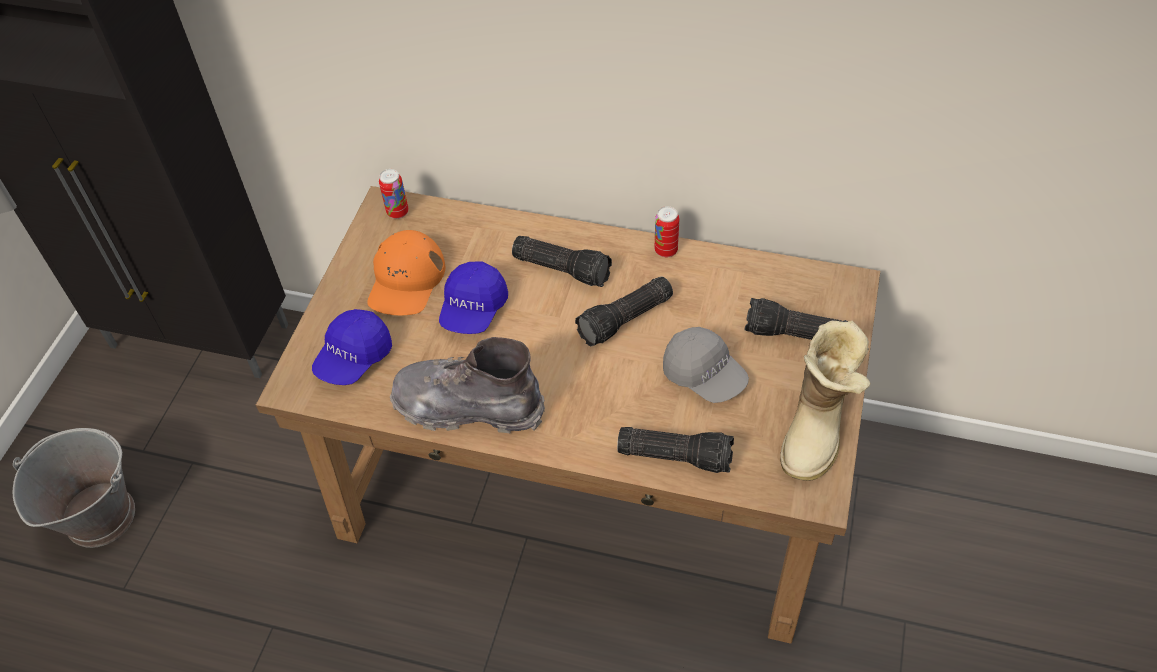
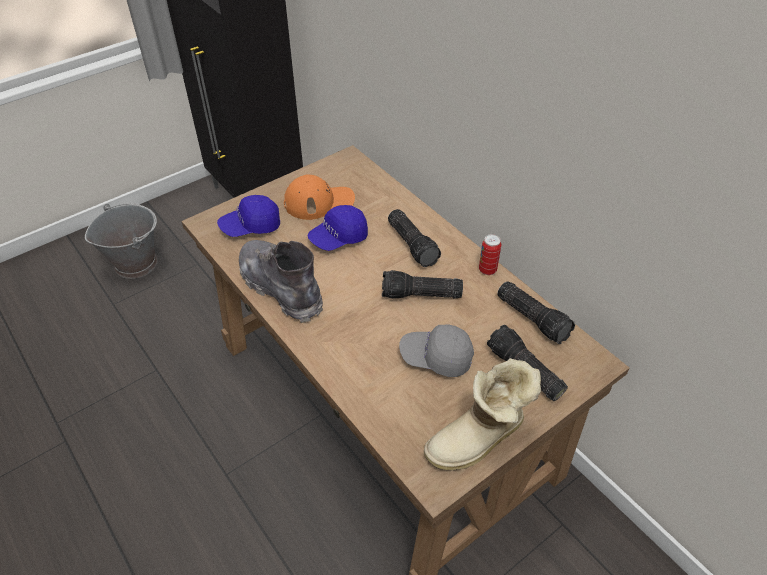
camera: 35 degrees right, 5 degrees down
(397, 212) = (352, 165): can -> none
(406, 280) = (319, 202): orange cap -> orange cap turned 150 degrees counterclockwise
(676, 454) = (370, 392): flashlight -> flashlight (533, 318)
(704, 375) = (436, 357): grey cap -> grey cap turned 105 degrees clockwise

